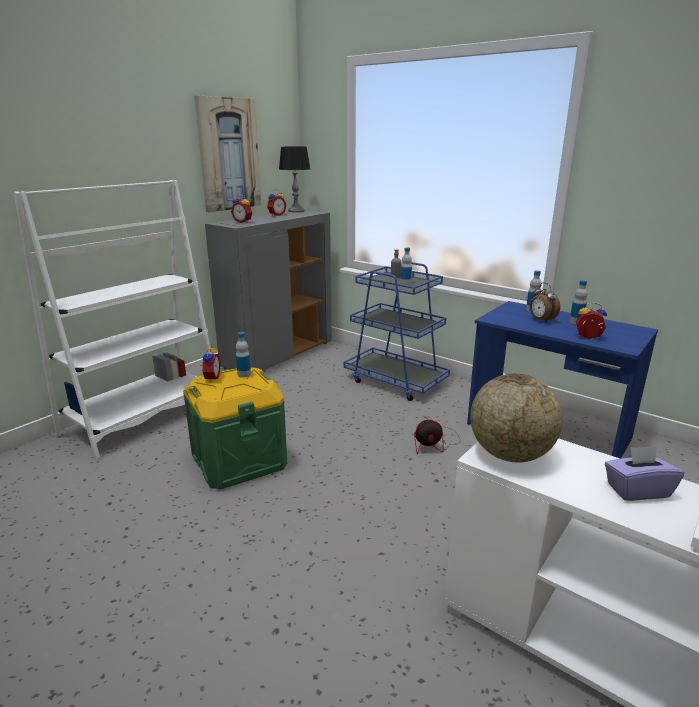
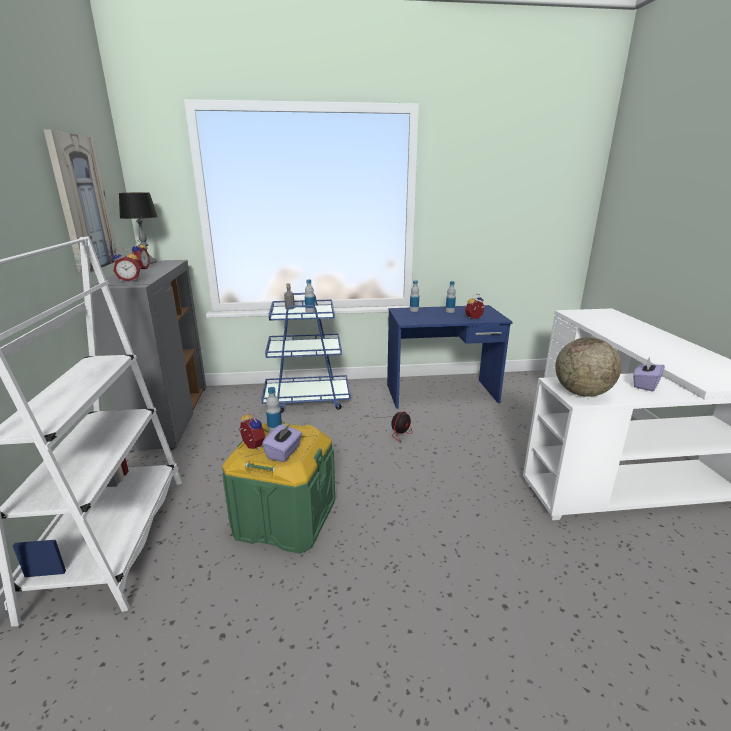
camera: 45 degrees left, 0 degrees up
(219, 391) = (284, 452): none -> purple tissue box
(541, 320) = (432, 315): alarm clock -> none

